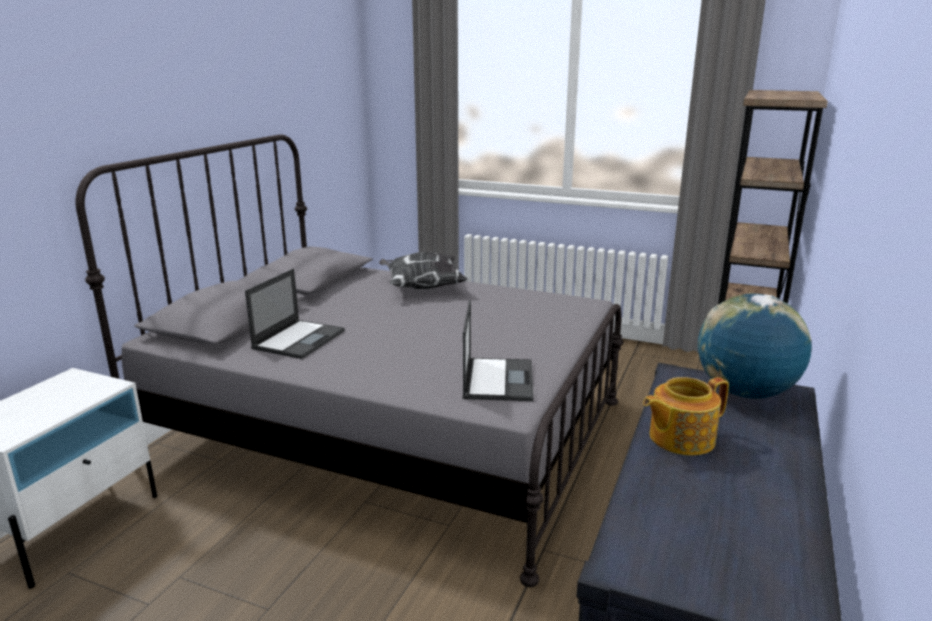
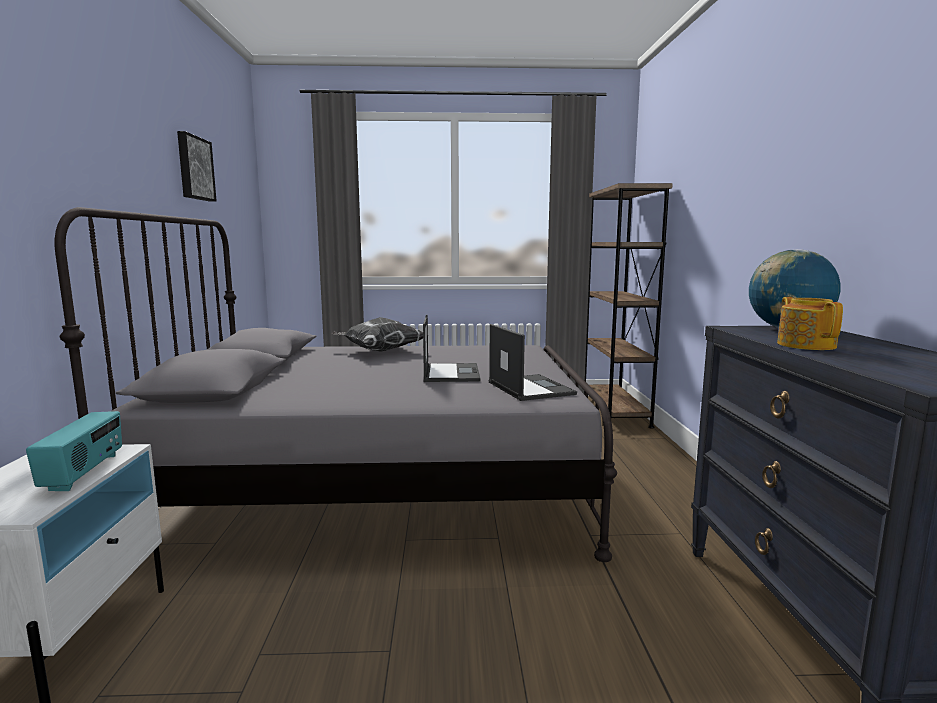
camera: 25 degrees left, 10 degrees down
(69, 406) = (85, 472): none -> radio
(259, 82) = (194, 168): none -> picture
(299, 339) = (312, 388): laptop -> laptop (451, 373)
(679, 438) = (806, 345): teapot -> teapot turned 135 degrees clockwise

